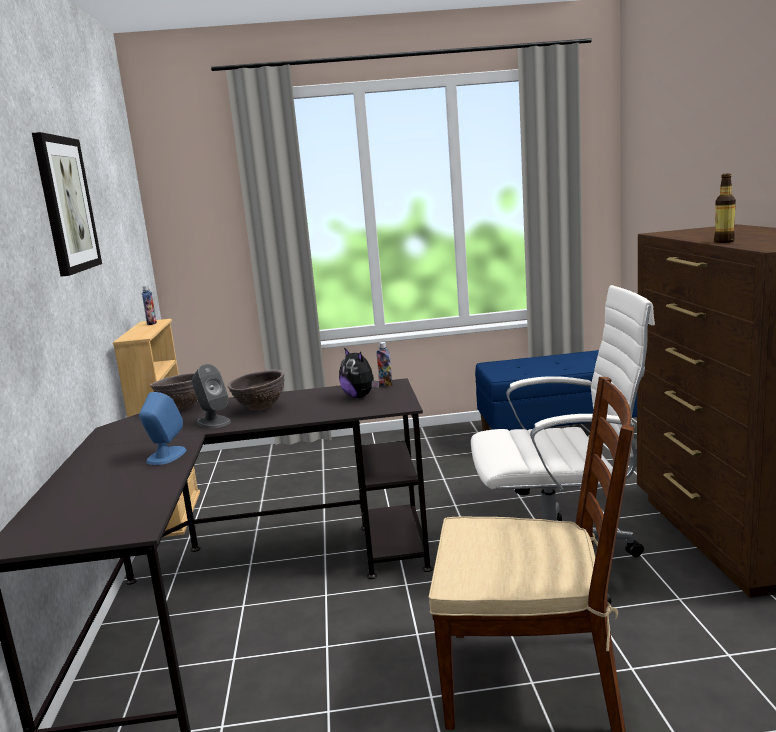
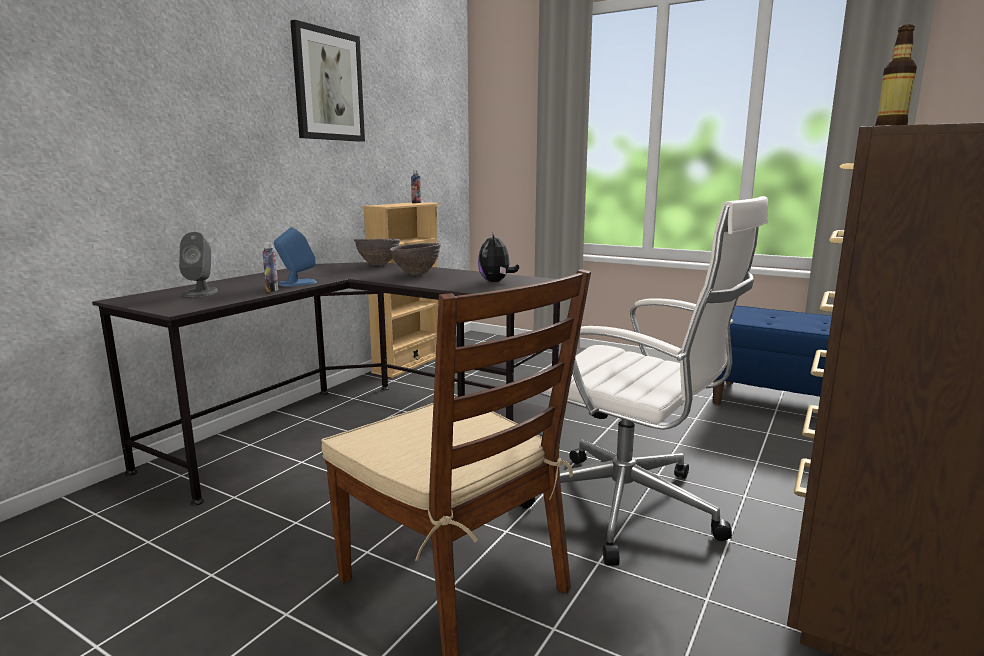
camera: 35 degrees right, 0 degrees up
(213, 422) = (371, 274): grey speaker -> grey speaker (201, 292)
(385, 384) = (536, 279): bottle -> bottle (272, 290)

